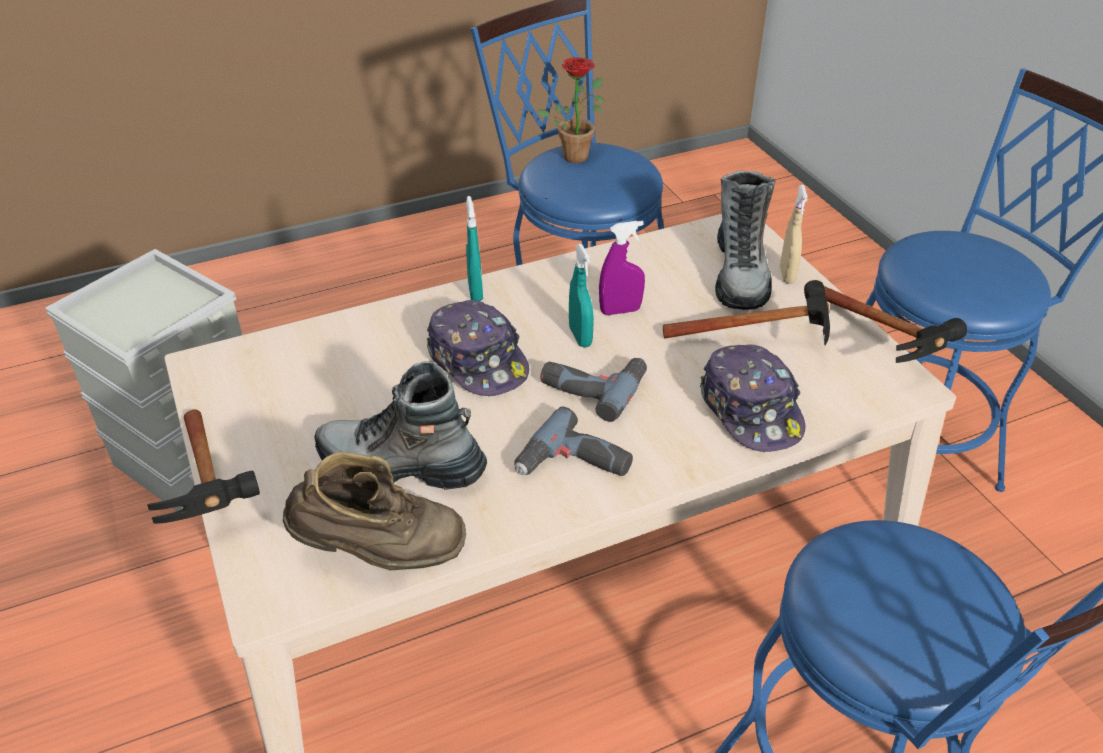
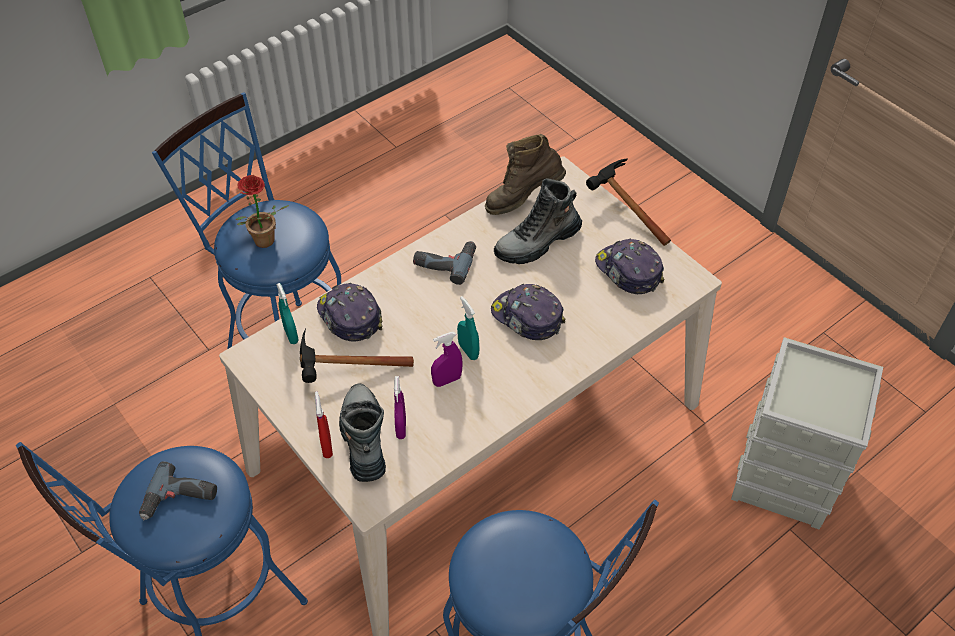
camera: 165 degrees right, 10 degrees up
(287, 393) = (628, 272): none -> cap
(400, 466) = (537, 242): boot -> boot turned 150 degrees clockwise
(475, 291) = (556, 376): turquoise spray bottle -> turquoise spray bottle (291, 335)
(577, 154) = (542, 590): potted plant -> potted plant (264, 244)
(593, 385) = (449, 315): power drill -> power drill (180, 500)
(691, 276) = (401, 427): none -> purple spray bottle
(787, 275) = (327, 446): beige spray bottle -> red spray bottle
(887, 349) = (257, 384): hammer -> none

